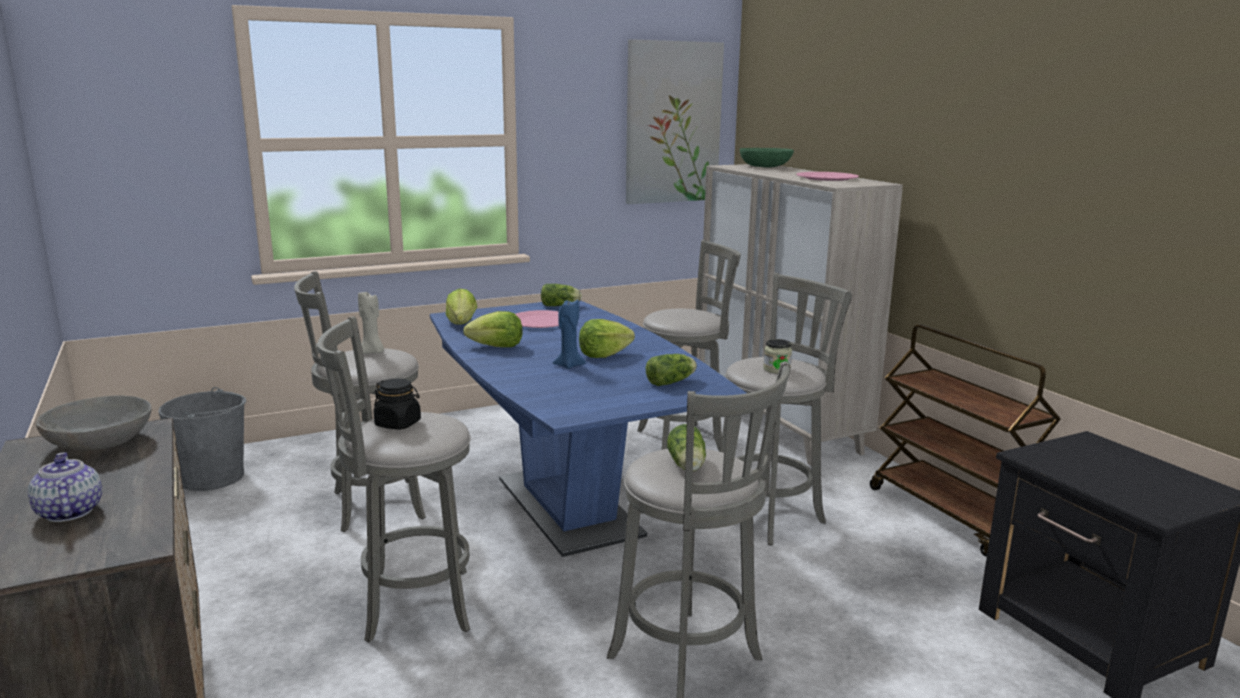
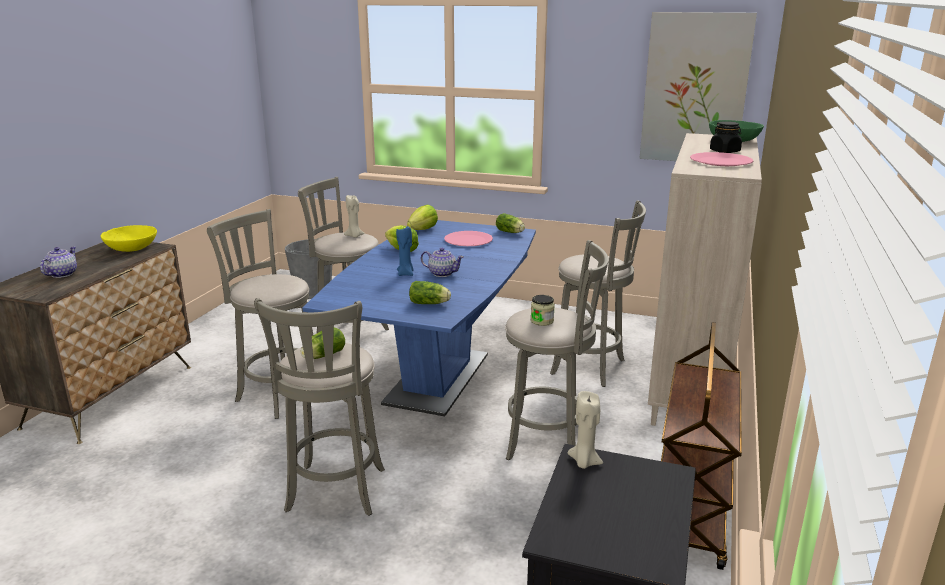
camera: 45 degrees right, 5 degrees up
(100, 443) = (131, 248): grey bowl -> yellow bowl
(398, 424) = (269, 280): black jar -> black jar (725, 151)
(604, 355) = (442, 273): lettuce -> teapot
(1039, 458) = (584, 462): none -> beige candle

